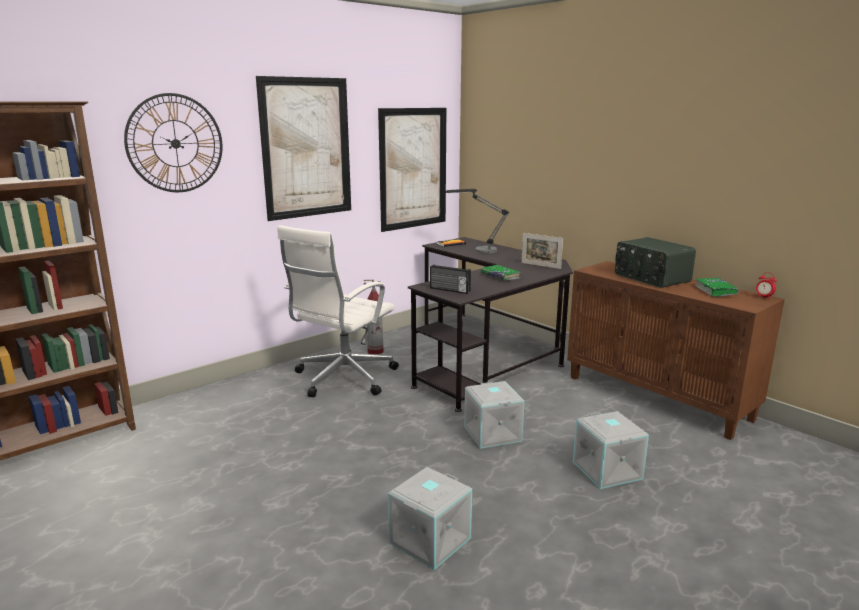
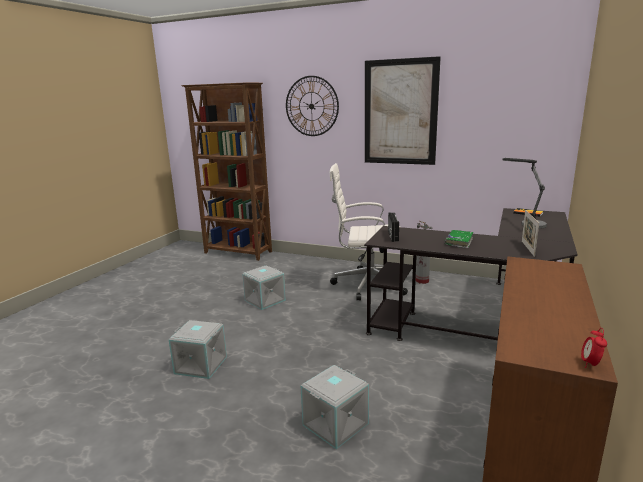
camera: 65 degrees right, 0 degrees up
(413, 168) = (510, 136): picture -> none
(491, 433) = (346, 355): grey storage box -> grey storage box (265, 300)
(651, 278) = (547, 290): radio -> none
(715, 291) = (559, 329): green book -> none

